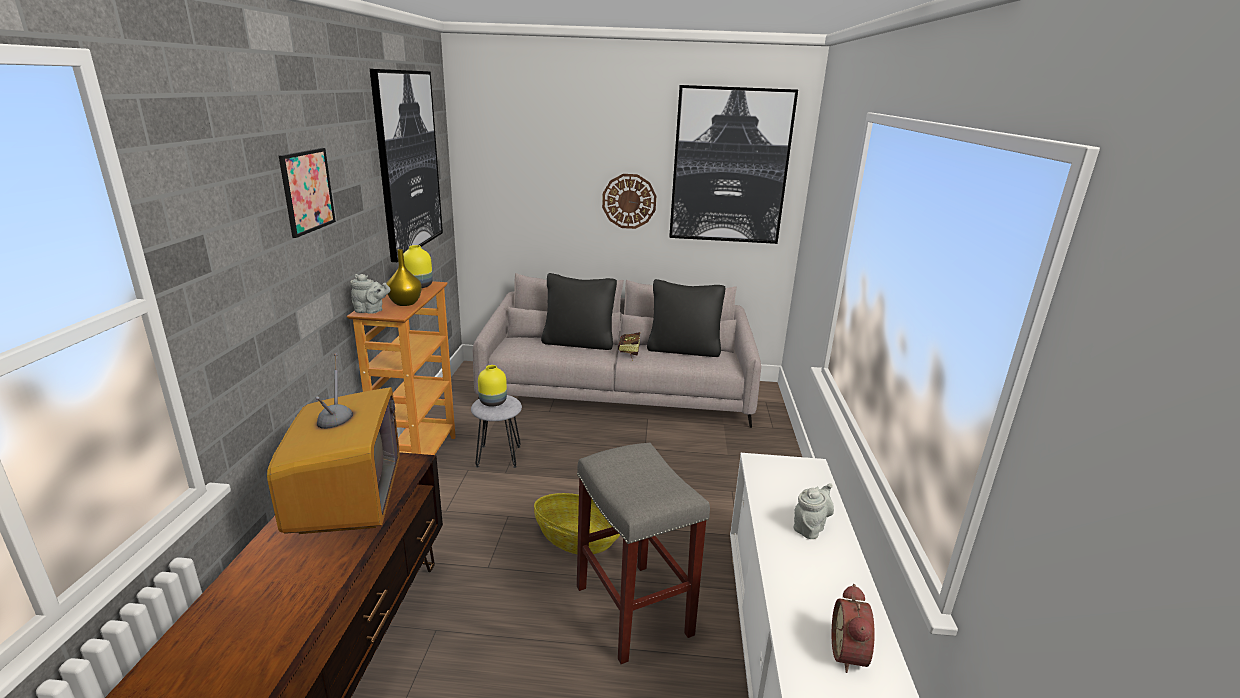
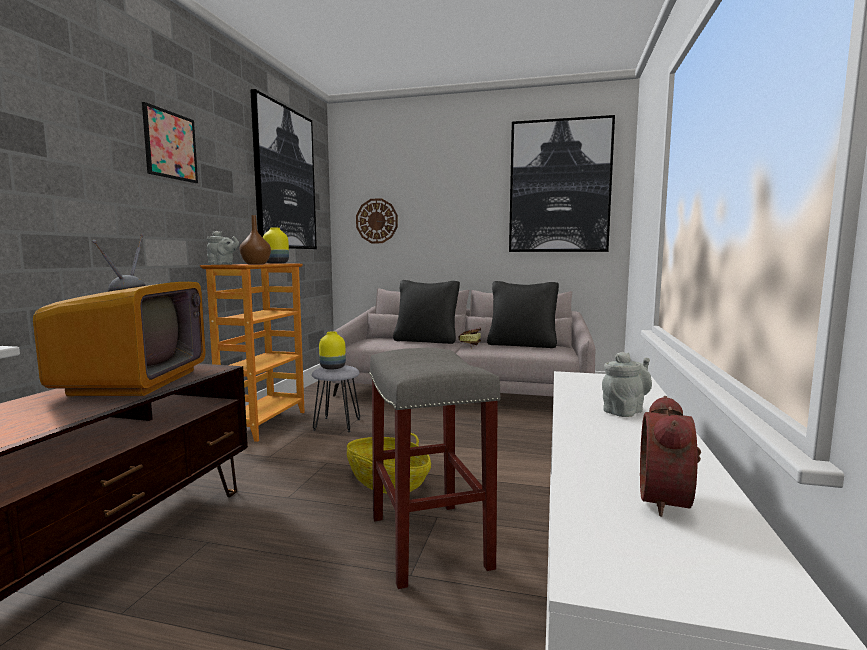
camera: 10 degrees right, 15 degrees down
(406, 303) = (256, 264): yellow vase -> brown vase
(629, 201) = (473, 223): wall clock -> wall clock (377, 221)

